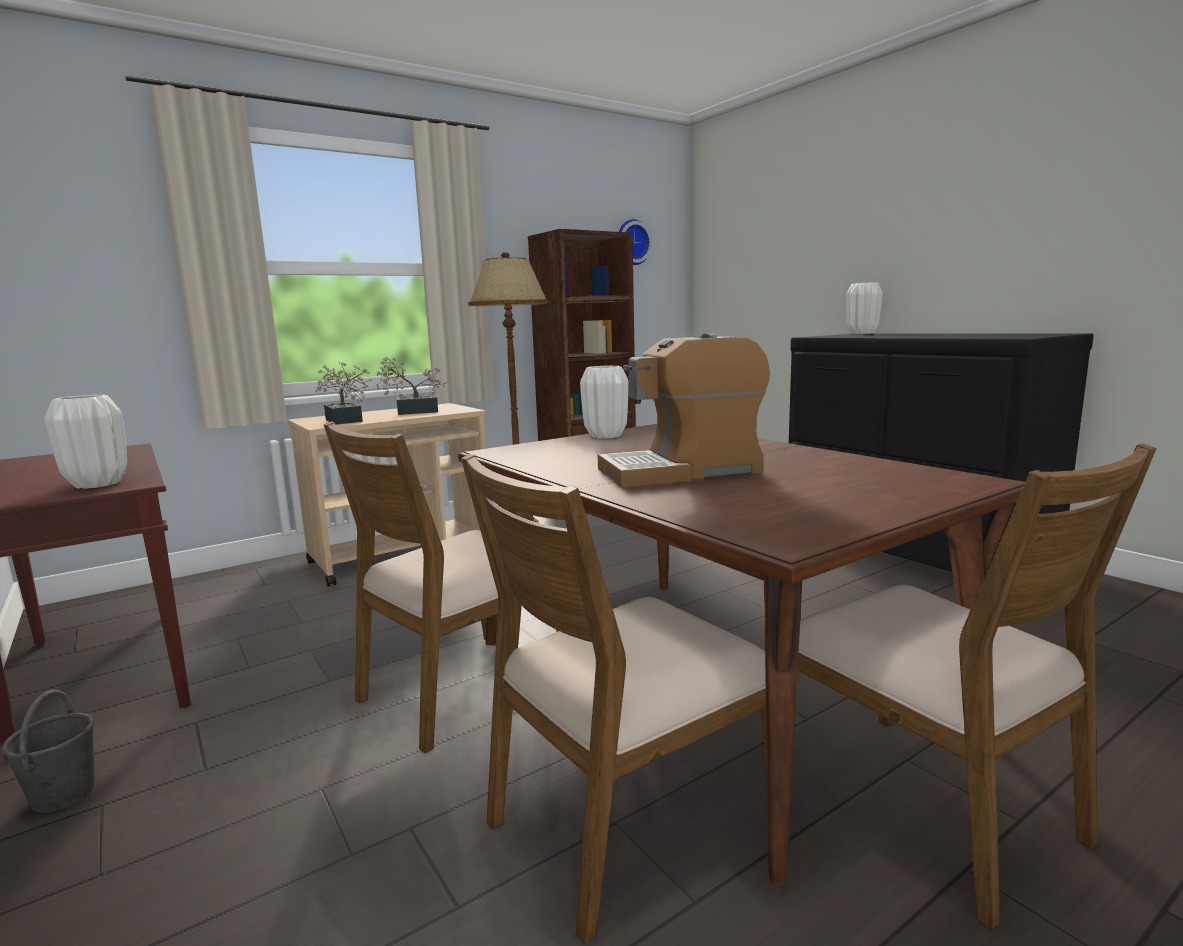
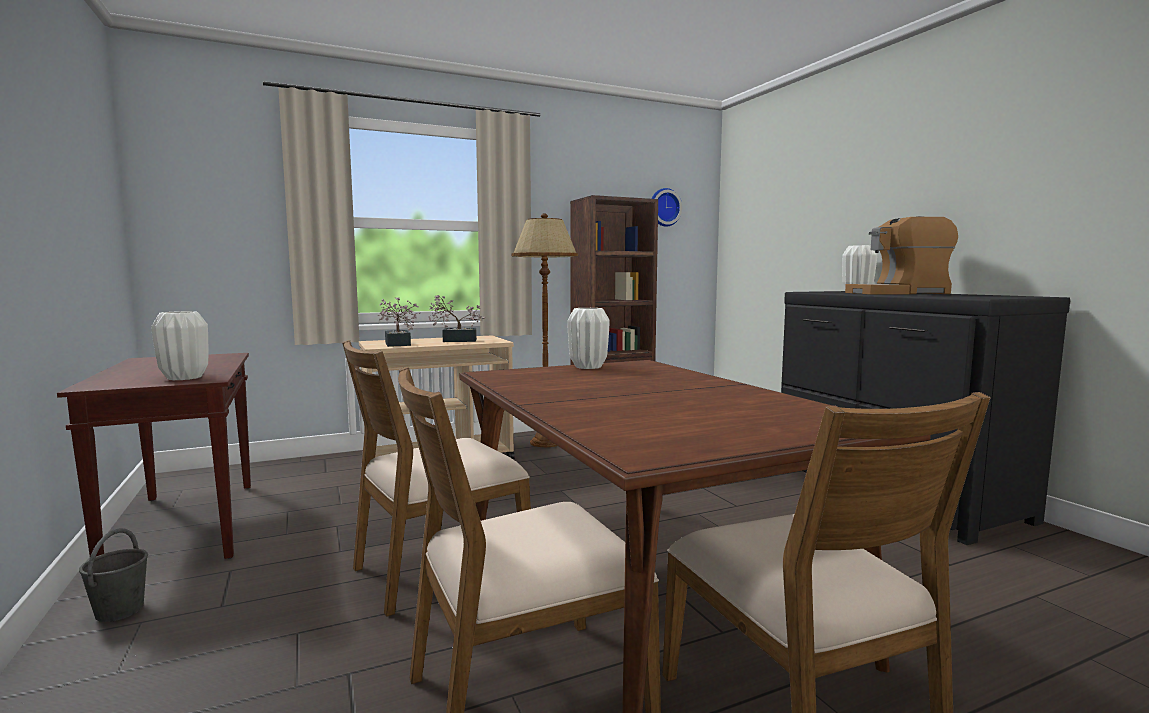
camera: 10 degrees right, 5 degrees down
(682, 471) = (619, 397): coffee machine -> coffee machine (898, 293)

